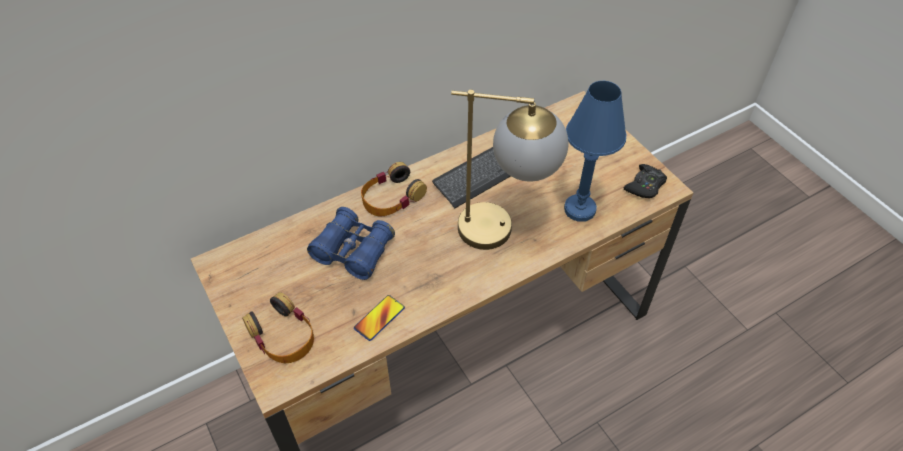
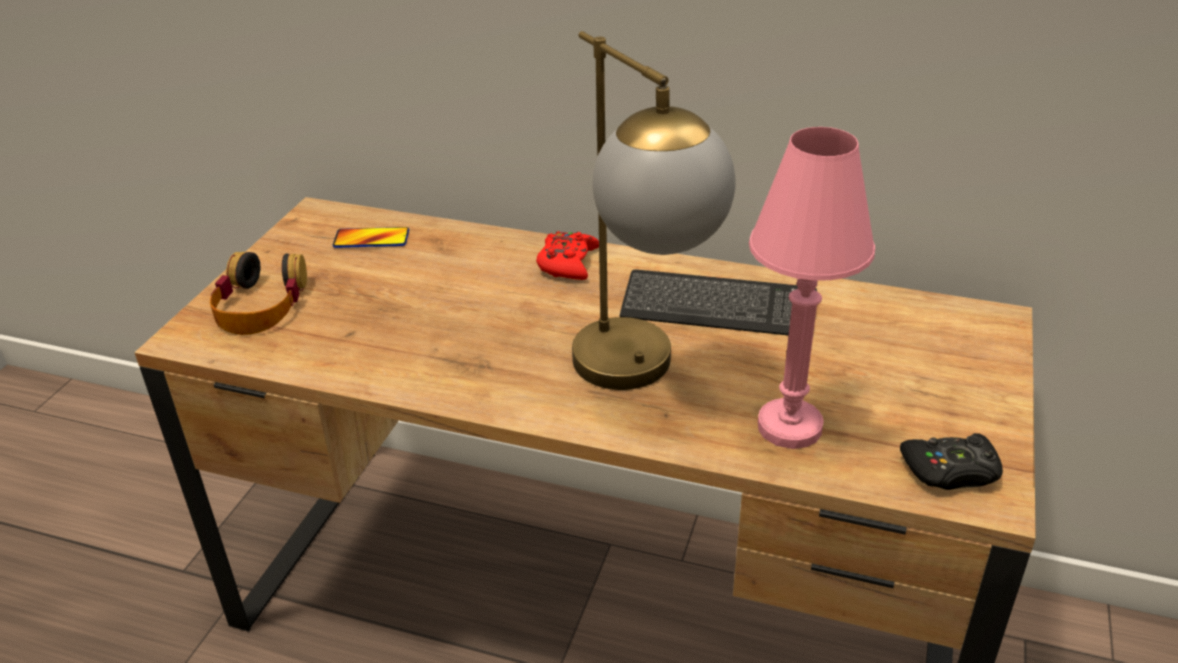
camera: 50 degrees right, 15 degrees down
(353, 251) = (444, 283): blue binoculars -> none
(379, 318) = (361, 357): phone -> phone (371, 239)
(391, 197) = (567, 263): headphones -> red game controller
(579, 209) = (789, 427): blue table lamp -> pink table lamp

